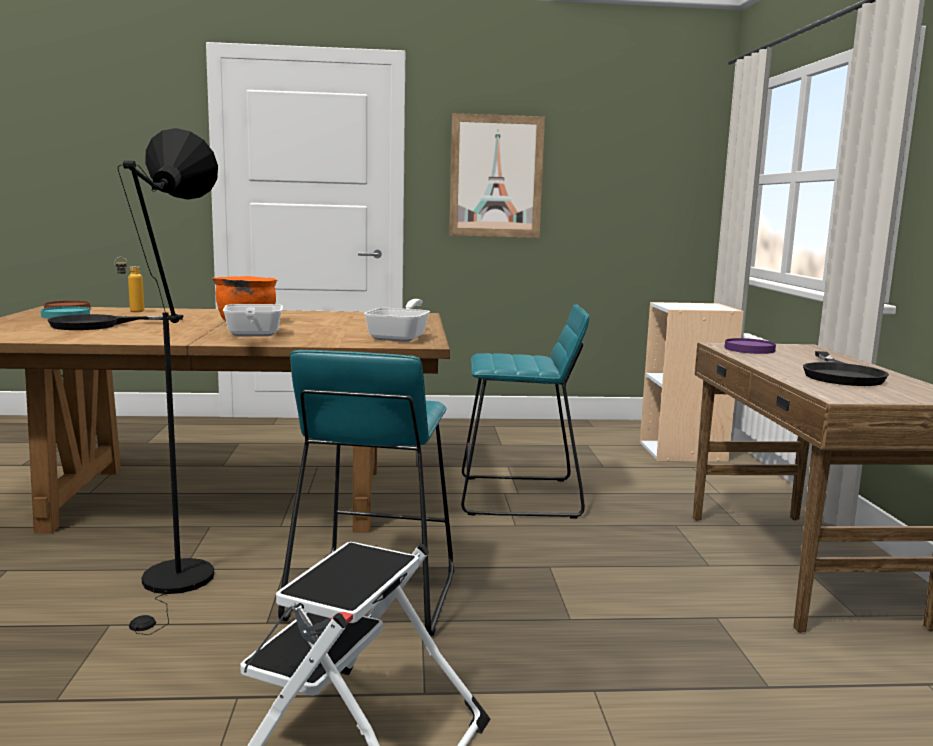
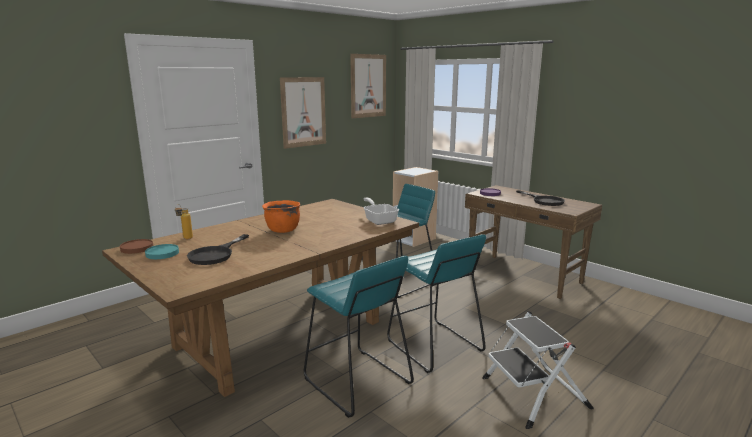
camera: 40 degrees left, 5 degrees up
(176, 584) = (356, 381): black floor lamp -> turquoise stool
(252, 335) = (320, 238): frying pan -> none
(653, 139) = (368, 86): none -> picture

